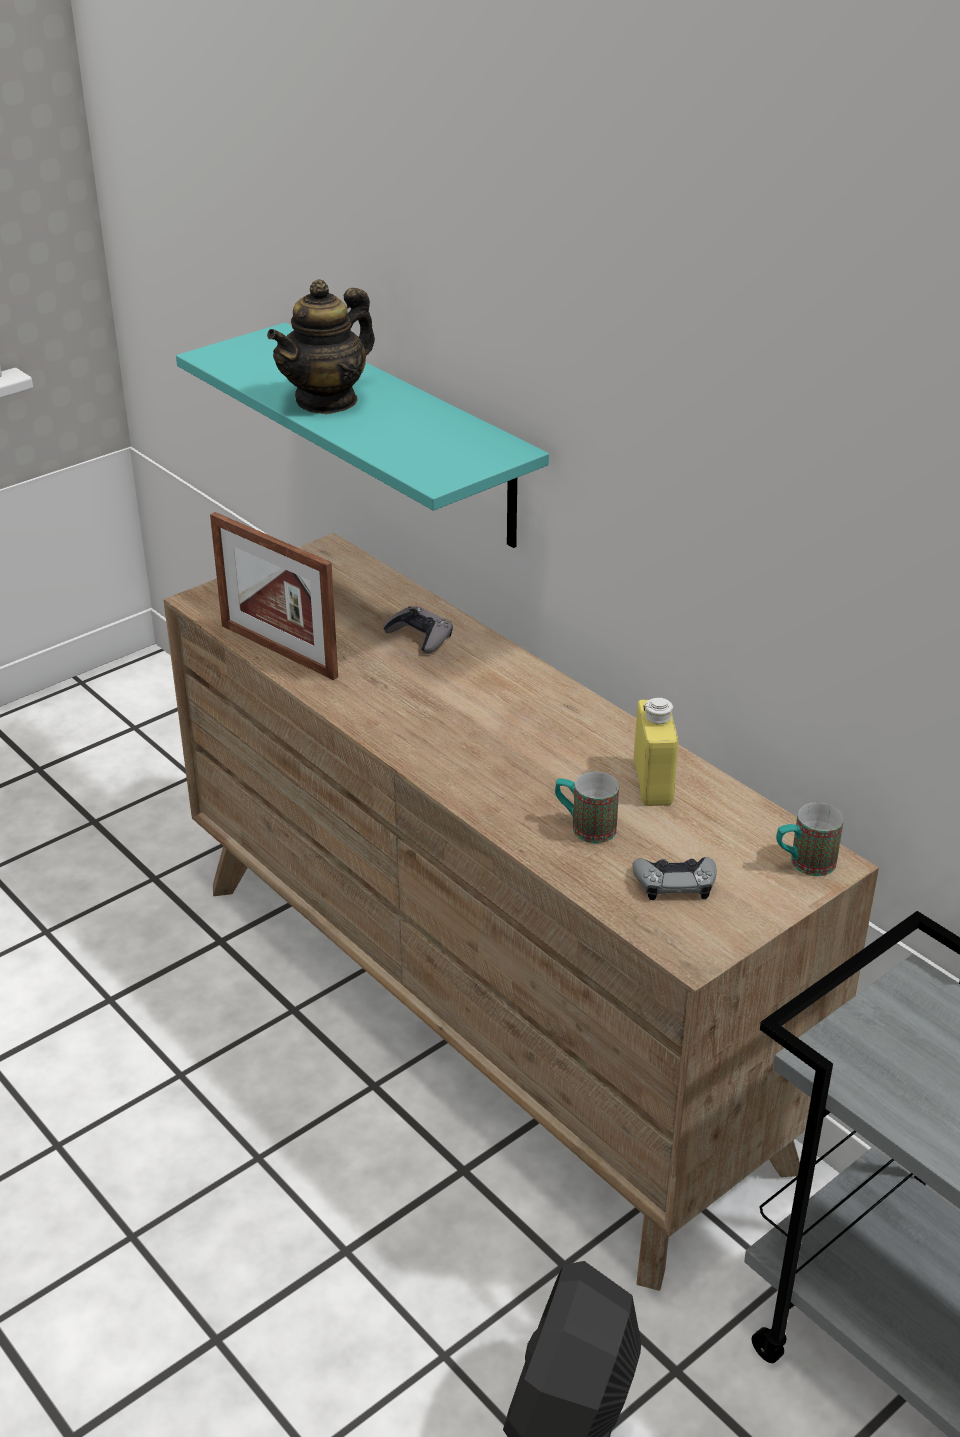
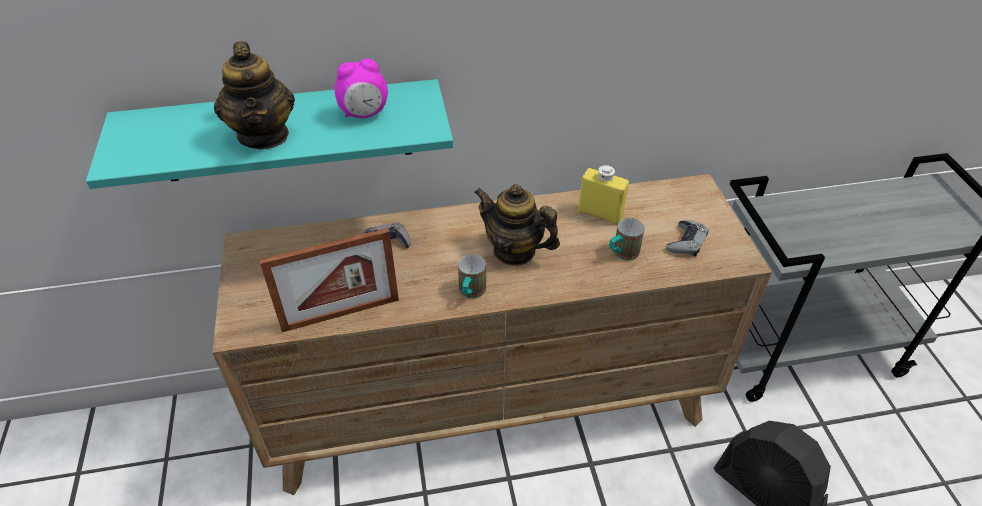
camera: 60 degrees left, 10 degrees up
(423, 436) = (364, 114): none -> alarm clock
(500, 734) = (514, 251): none -> teapot
(803, 864) = (695, 194): mug -> mug (470, 293)

